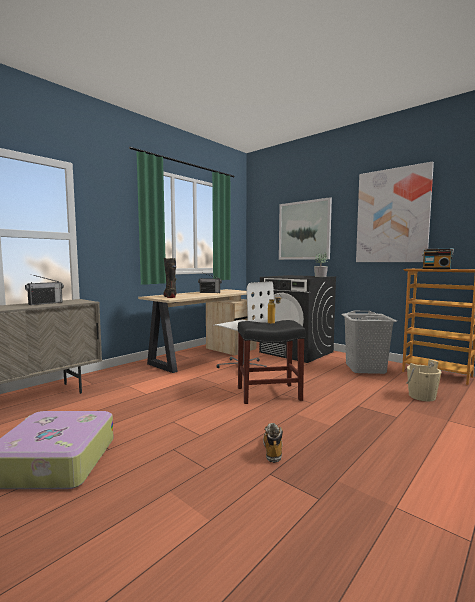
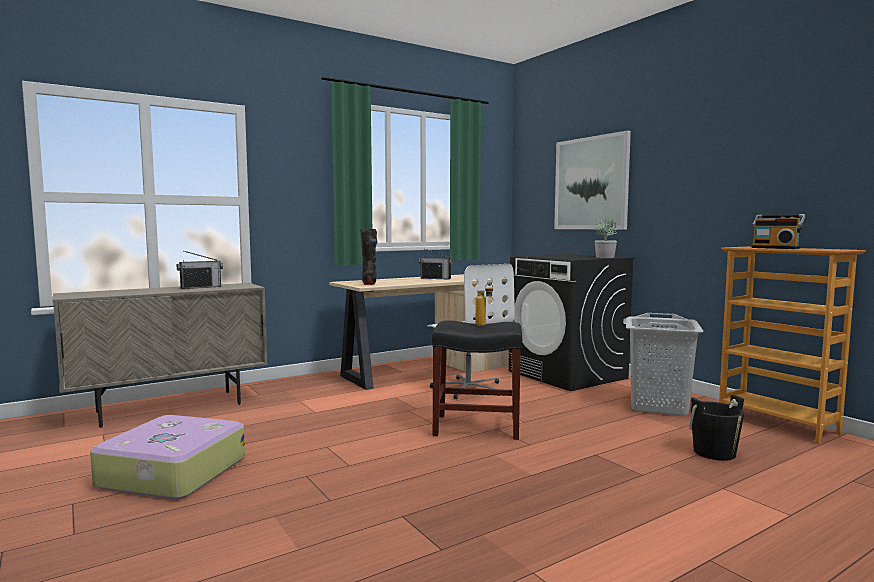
camera: 15 degrees right, 0 degrees up
(273, 450) = (426, 492): boot -> none
(392, 216) = (719, 159): picture -> none
(422, 396) = (714, 453): beige bucket -> black bucket

